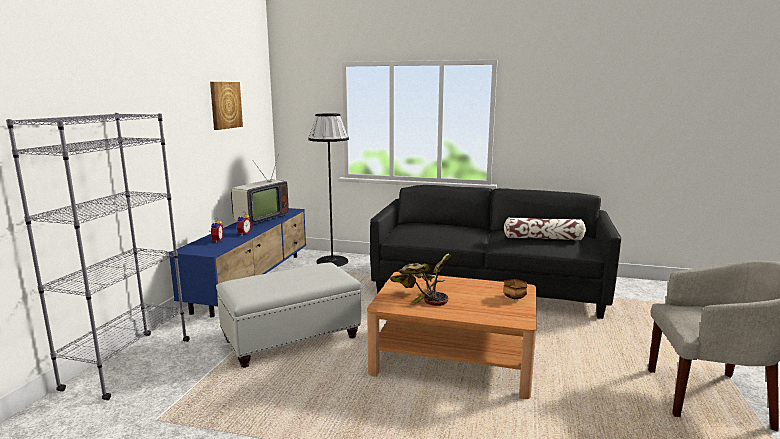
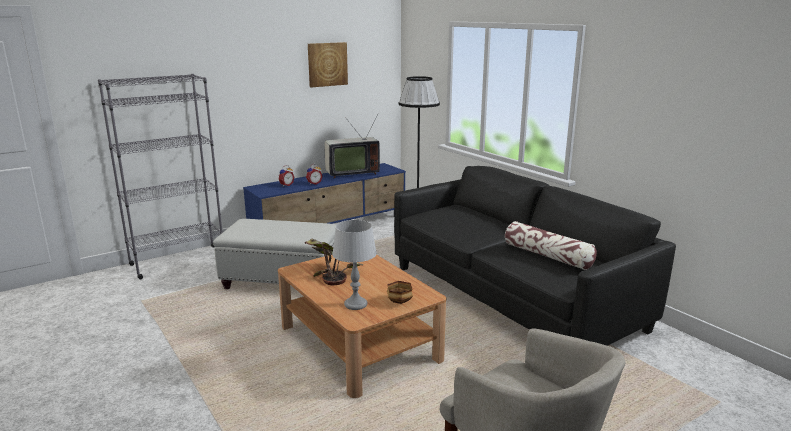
camera: 40 degrees right, 5 degrees up
(492, 311) = (355, 304): none -> grey table lamp

